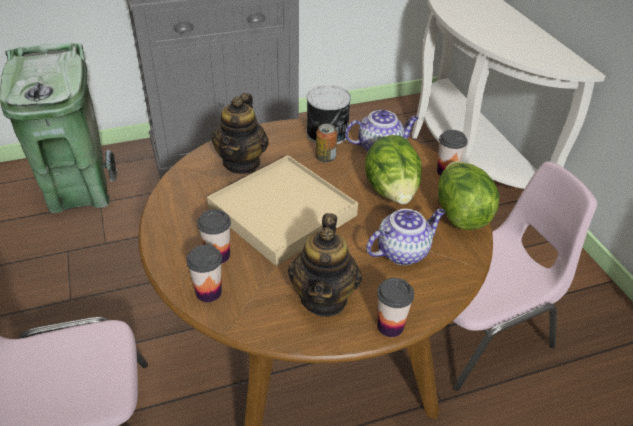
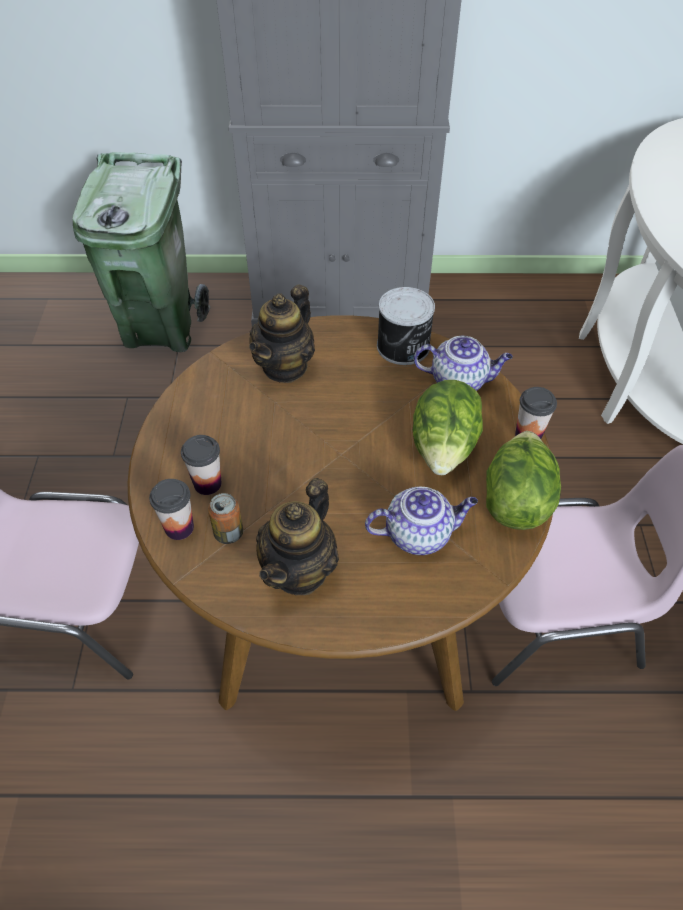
camera: 20 degrees right, 10 degrees up
(282, 212) = (302, 444): beige tray -> none
(325, 158) = (385, 381): can -> can (228, 533)
(390, 326) = (358, 627): cup -> none

